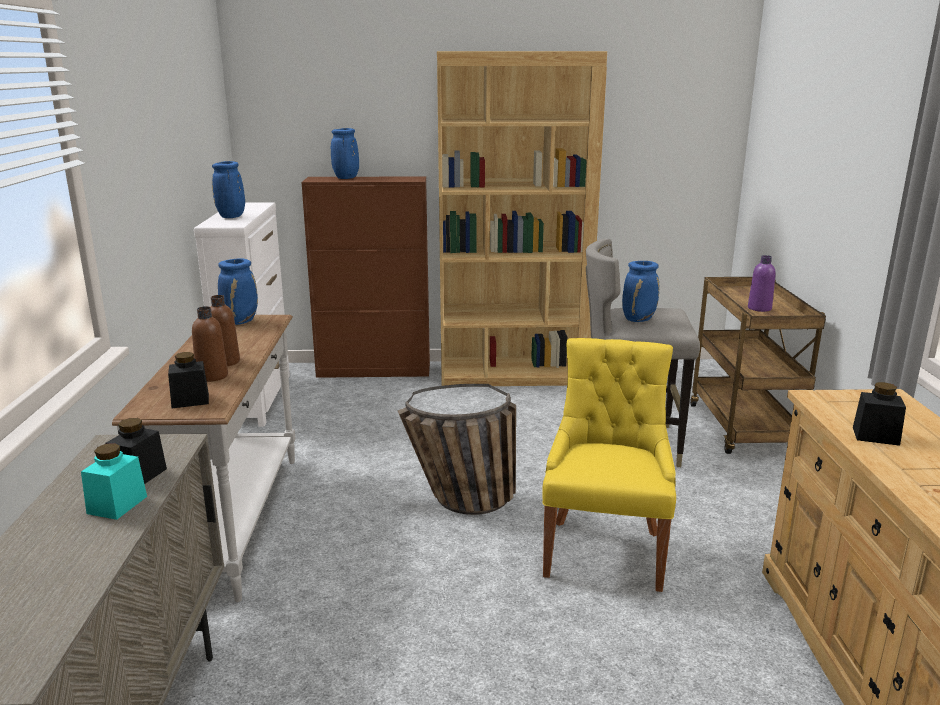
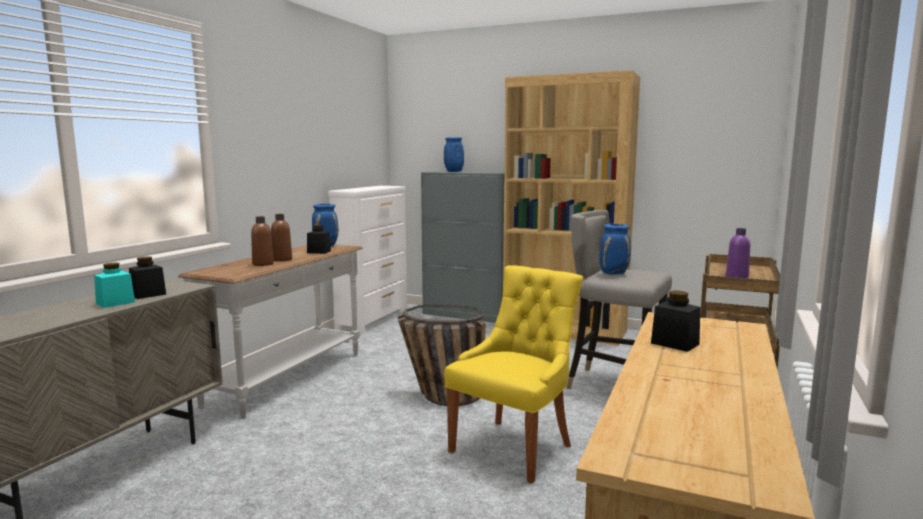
camera: 25 degrees right, 10 degrees down
(190, 400) = (231, 271): black jar -> black jar (319, 252)
(231, 217) = (361, 188): blue vase -> none
(374, 370) = (465, 315): brown cabinet -> grey cabinet

